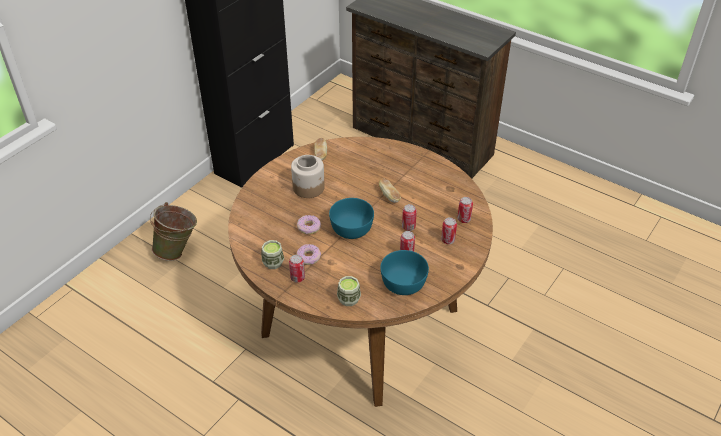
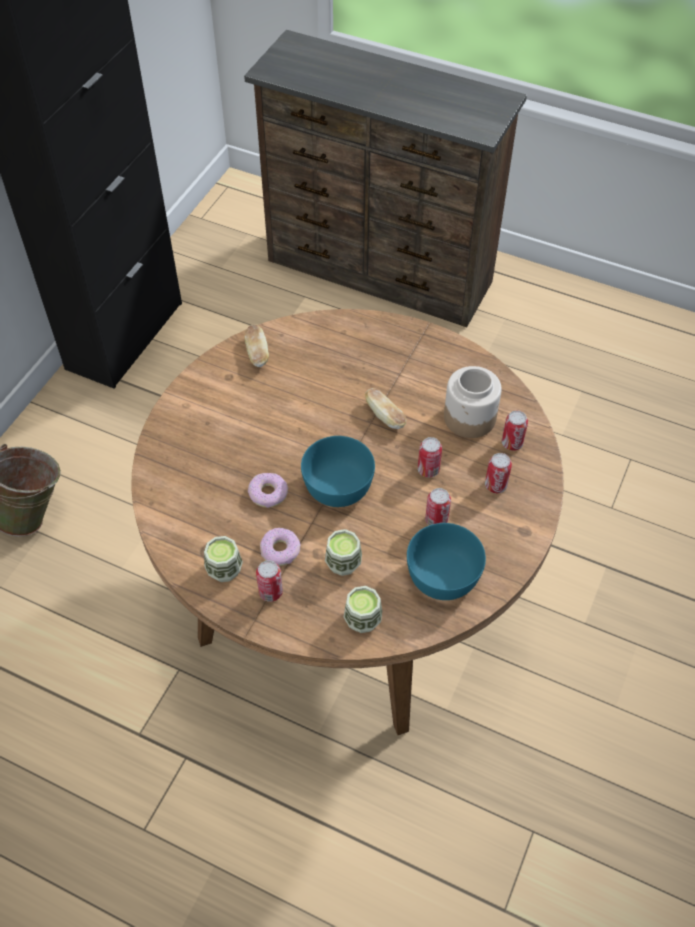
camera: 10 degrees left, 10 degrees up
(309, 187) = (252, 418): jar -> jar (470, 417)
(344, 268) = (343, 563): none -> cup

